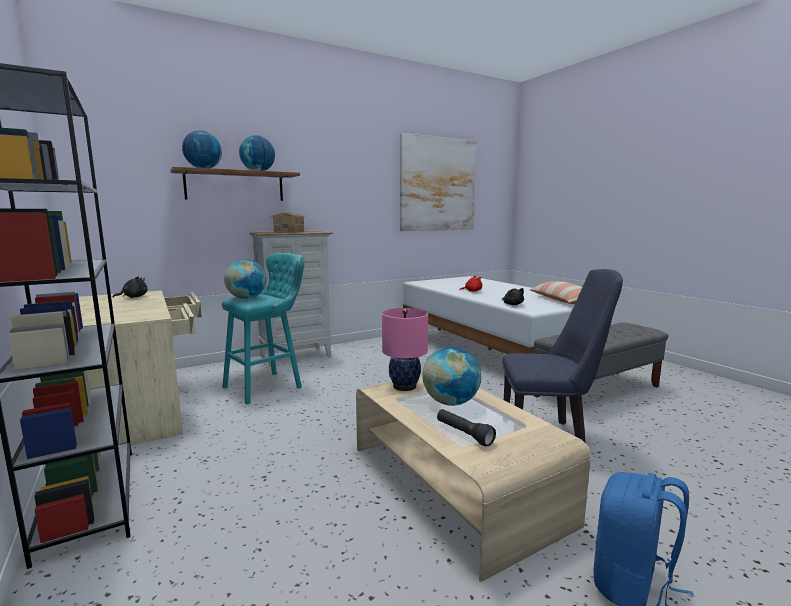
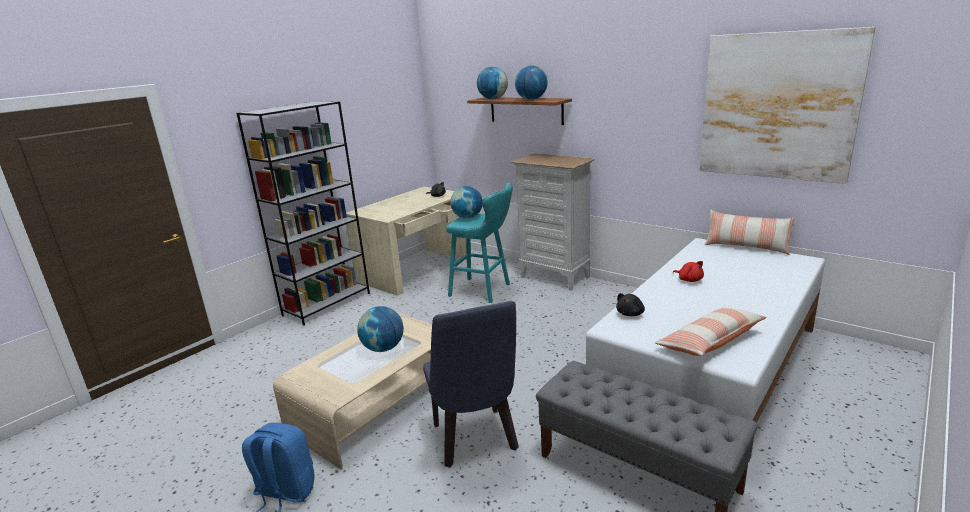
camera: 70 degrees right, 10 degrees up
(290, 231) = (550, 159): toy house -> none
(404, 386) = (407, 326): pink table lamp -> none
(436, 279) = (746, 247): none -> pillow
(463, 434) = (333, 362): black flashlight -> none

